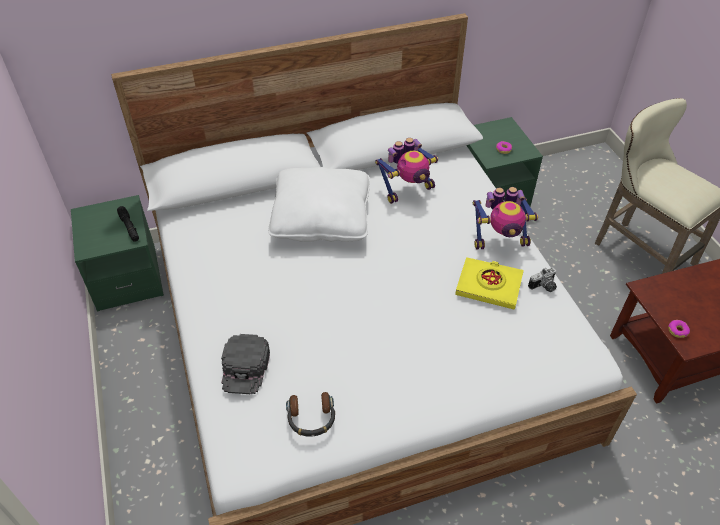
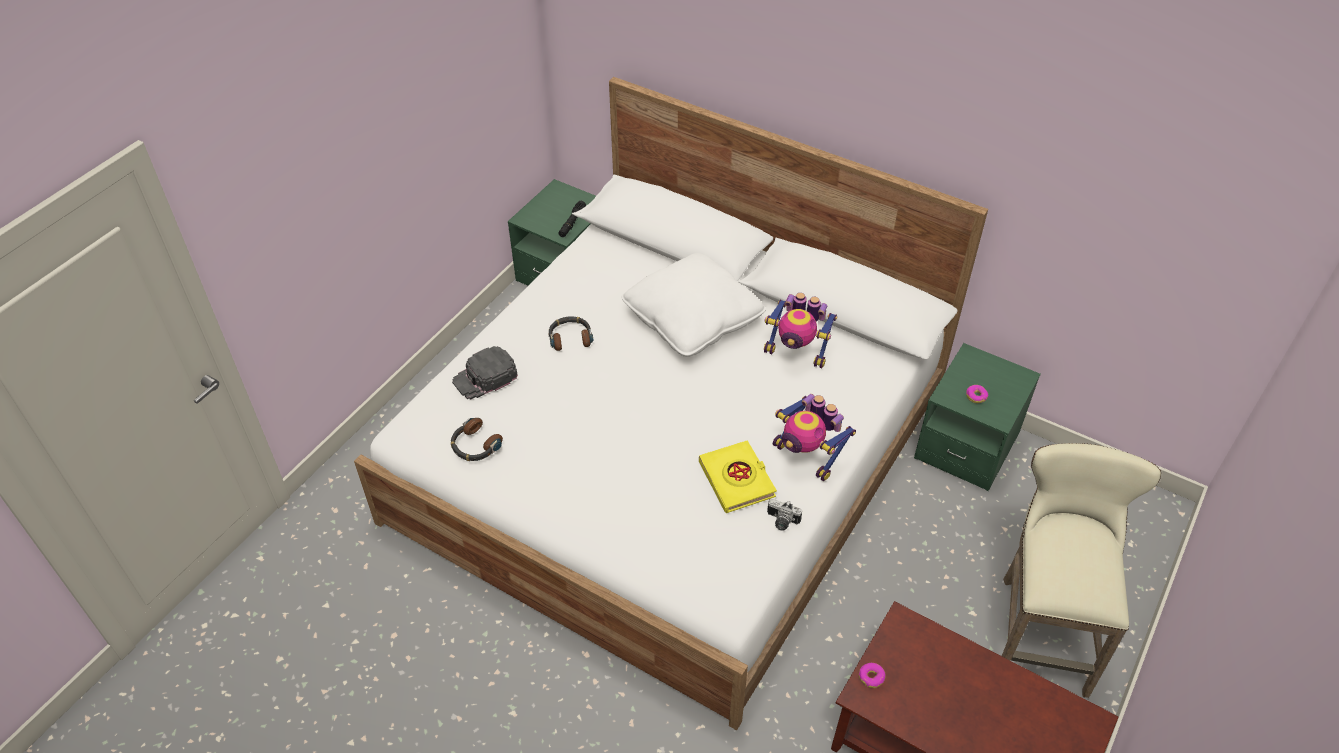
camera: 50 degrees right, 0 degrees up
(262, 291) = (570, 337): none -> headphones

